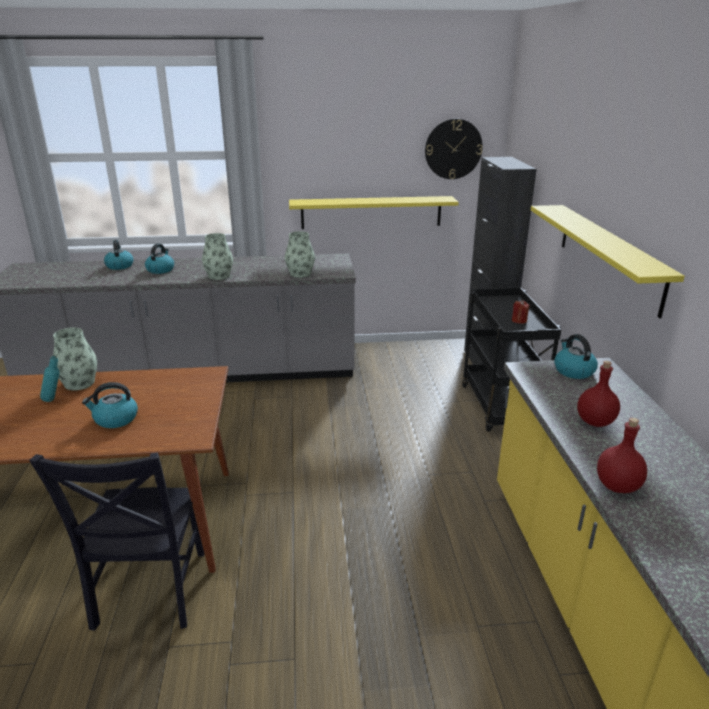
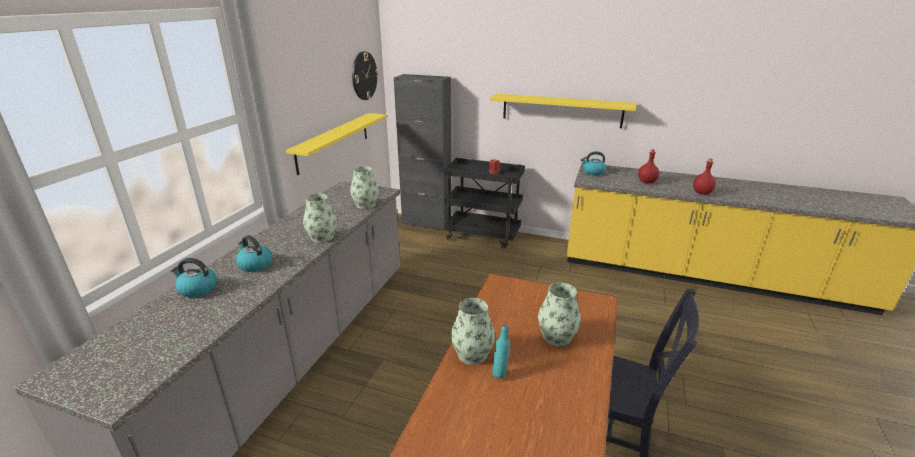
camera: 65 degrees left, 0 degrees up
(115, 419) = (557, 336): kettle -> vase

